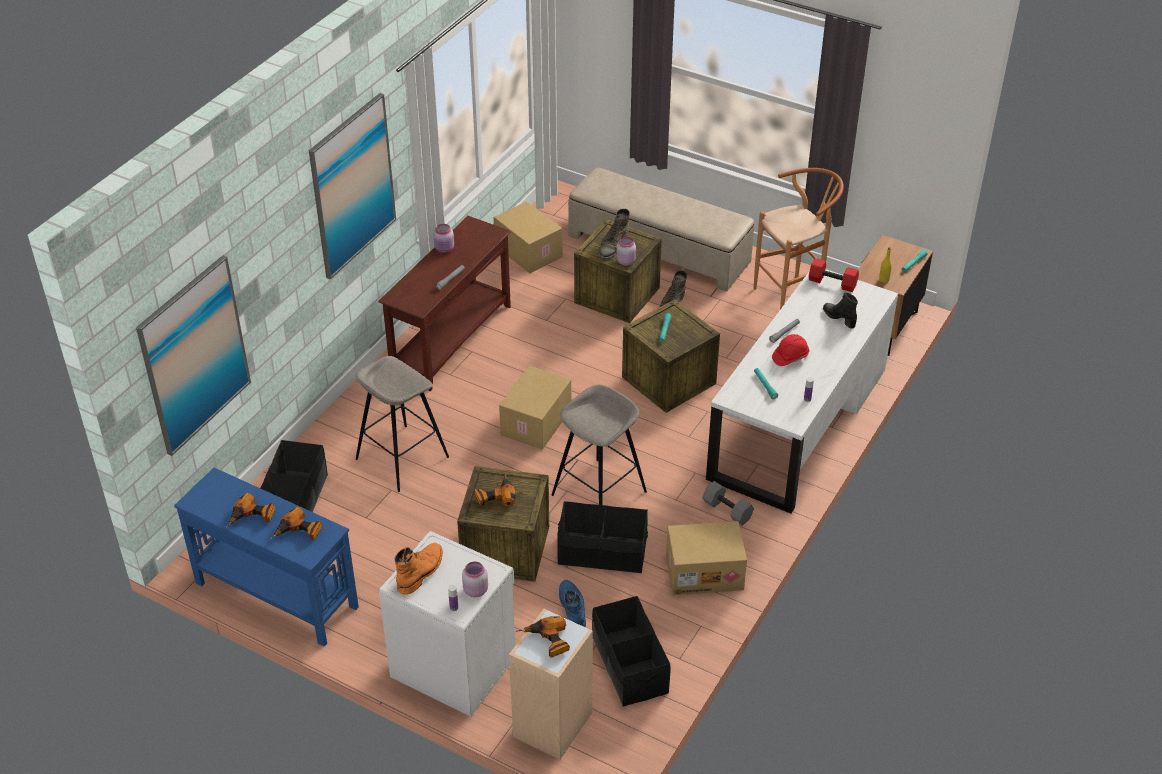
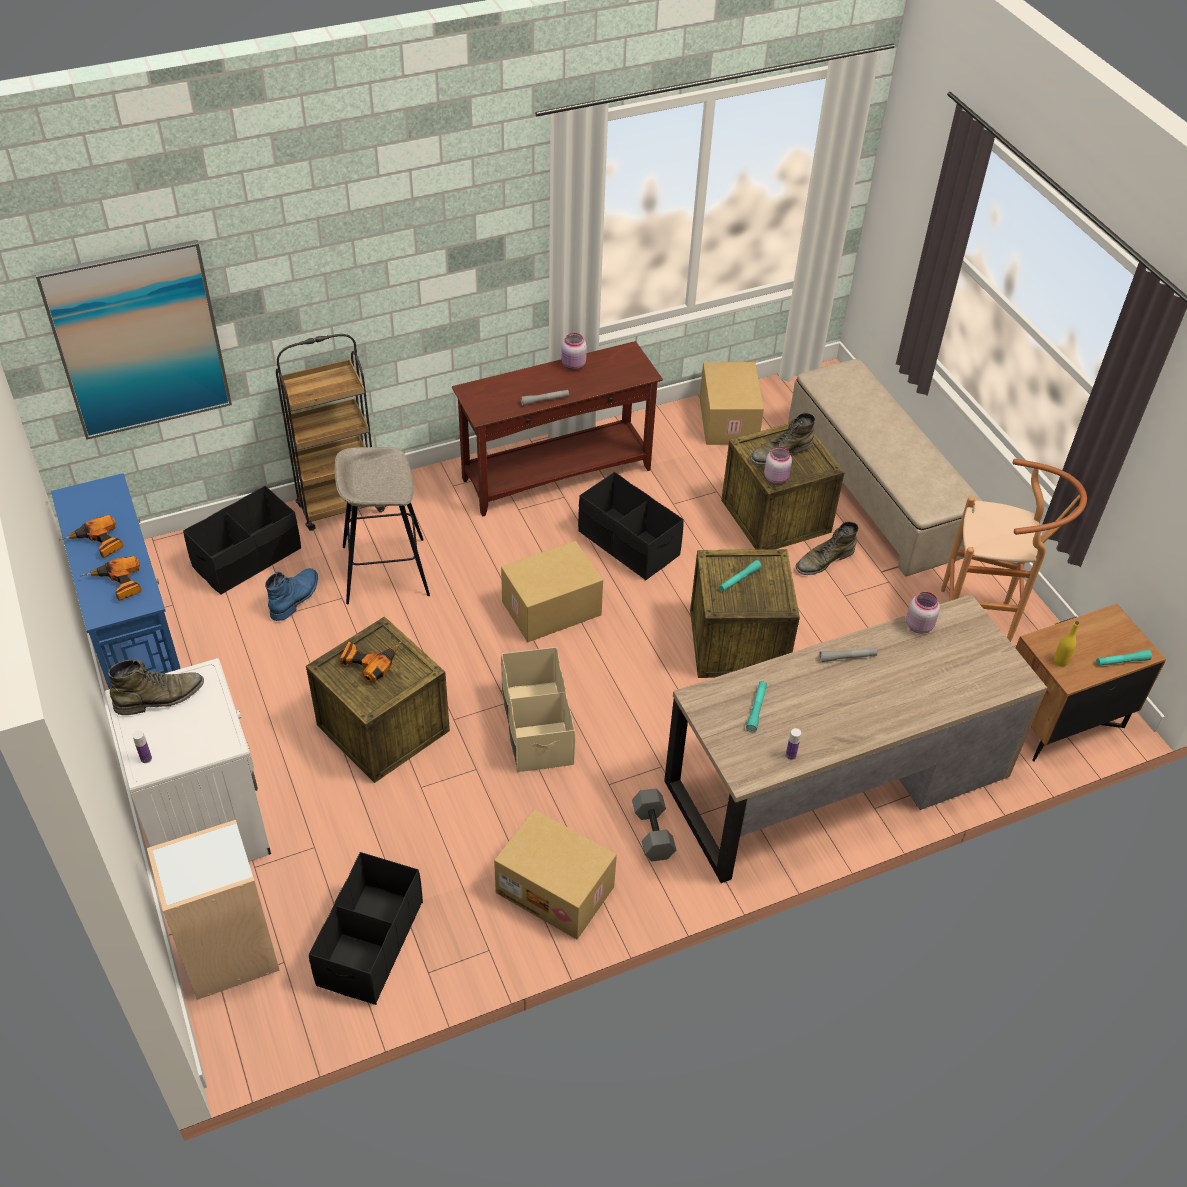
camera: 35 degrees right, 5 degrees up
(326, 437) = (340, 508): none -> brown cart
(352, 186) = (447, 236): picture -> none
(421, 571) = (160, 697): orange boot -> green boot
(475, 590) = (186, 752): pink jar -> pink jar (918, 625)
(547, 641) = (197, 861): power drill -> none
(572, 608) = (380, 837): blue boot -> blue boot (295, 597)
(599, 493) = (536, 726): grey stool -> beige storage box
(602, 553) = (472, 795): black storage box -> black storage box (628, 544)
(790, 357) = (823, 691): red hard hat -> none
(798, 424) = (837, 779): white desk -> brown desk
(833, 282) = (973, 628): red dumbbell -> none
(839, 318) = (936, 677): black boot -> none

